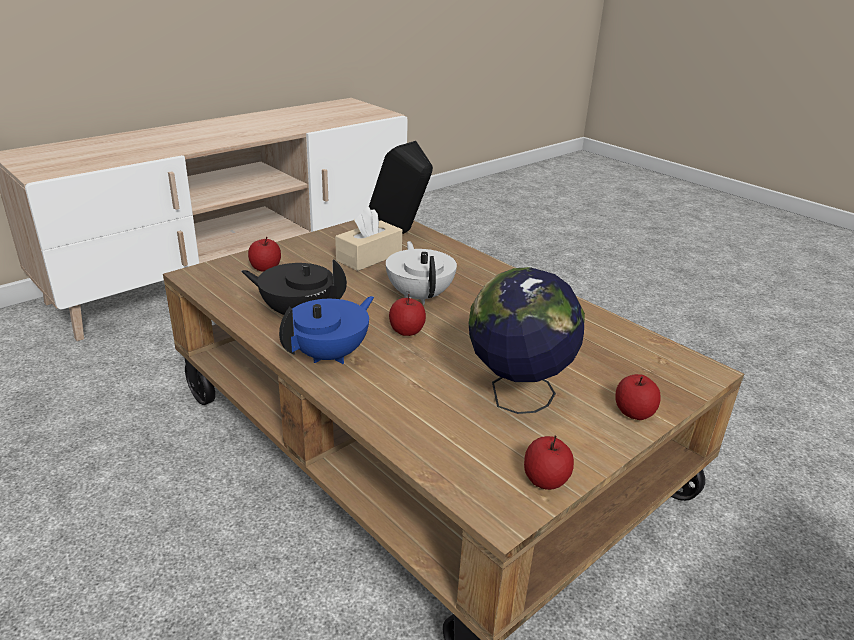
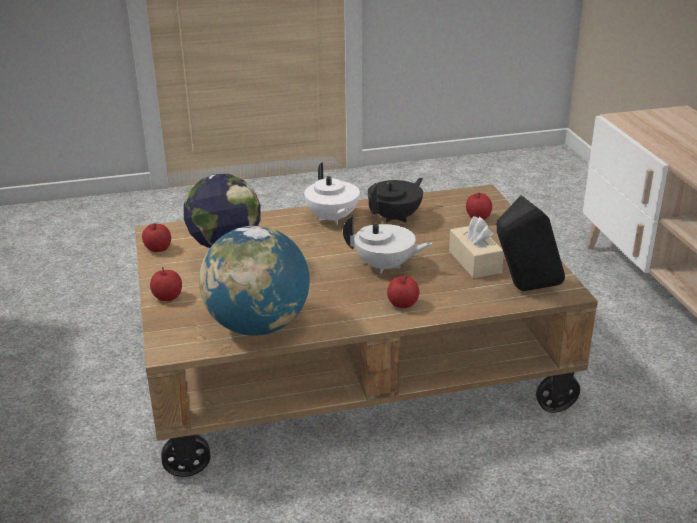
camera: 120 degrees right, 0 degrees up
(330, 355) = (332, 218): blue teapot -> white teapot
(406, 331) = (337, 248): apple -> apple (403, 304)
(602, 334) = (258, 326): none -> globe

